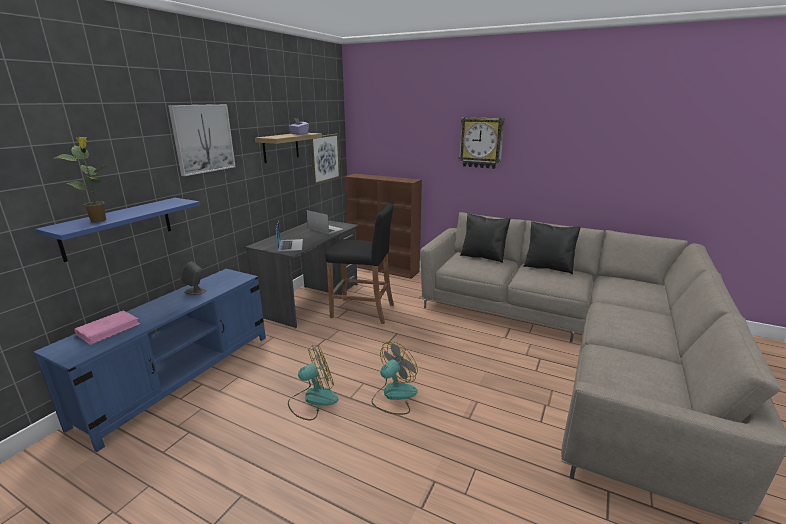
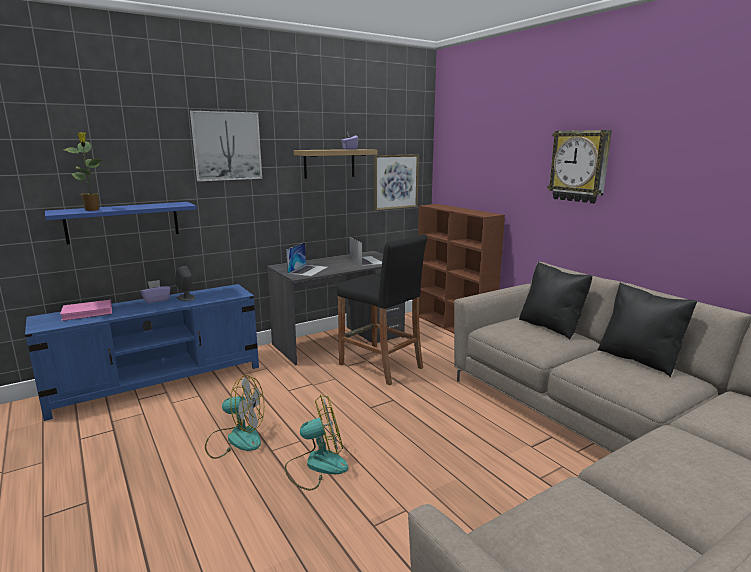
camera: 30 degrees right, 5 degrees down
(167, 300) = (156, 300): none -> purple tissue box

